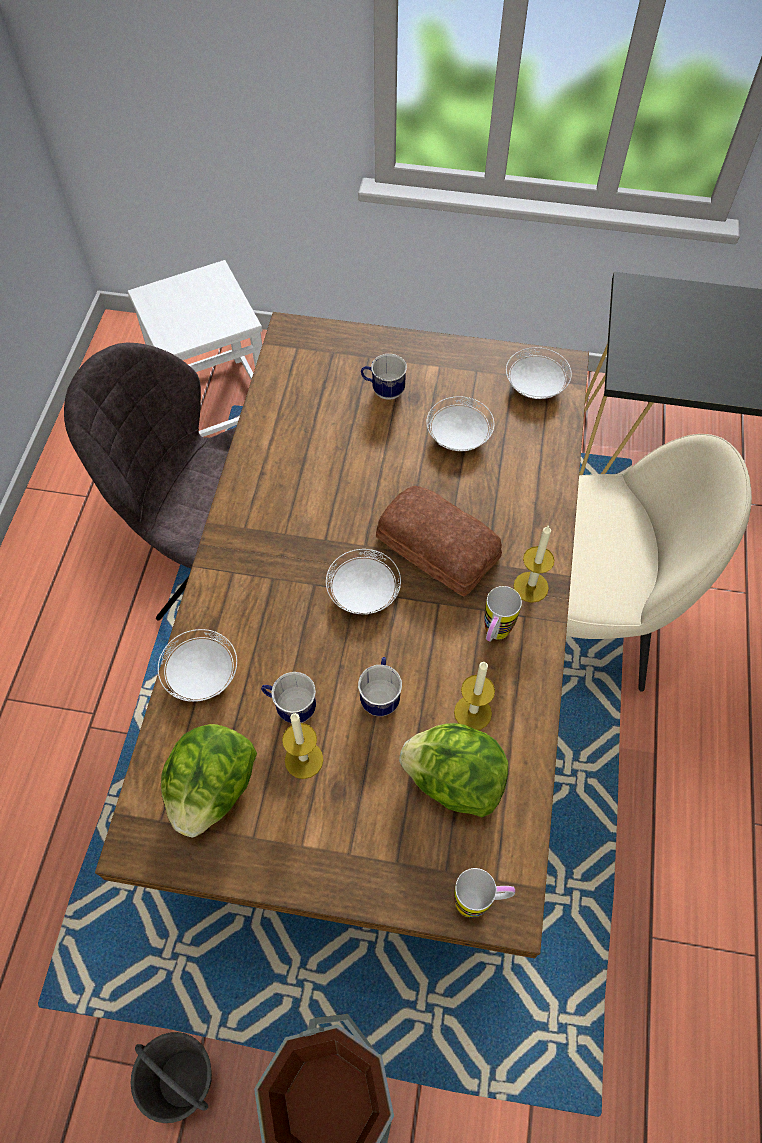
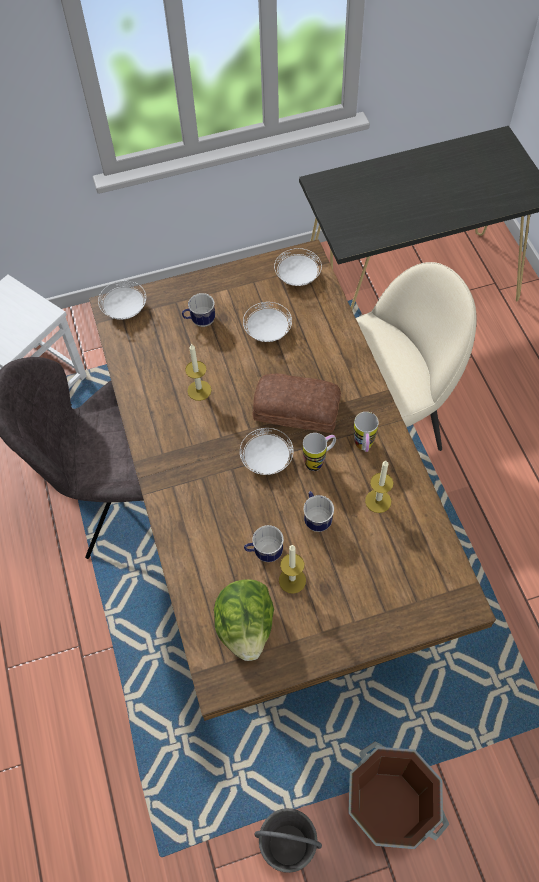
camera: 25 degrees left, 0 degrees up
(201, 675) = (194, 561): white plate -> white plate (124, 309)
(453, 780) = (390, 547): lettuce -> none
(479, 902) = (446, 609): mug -> mug (319, 461)
(531, 587) = (368, 407): candle -> candle (199, 390)

